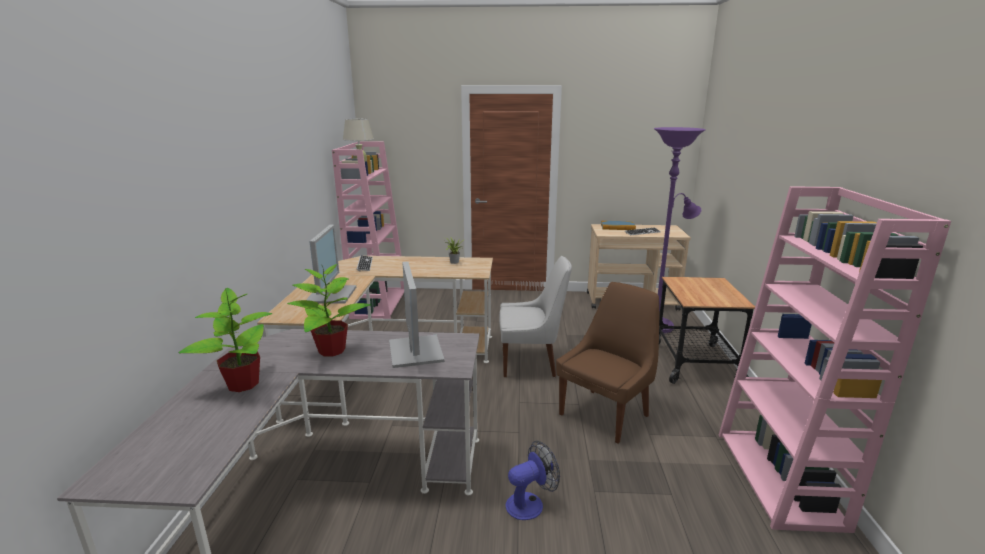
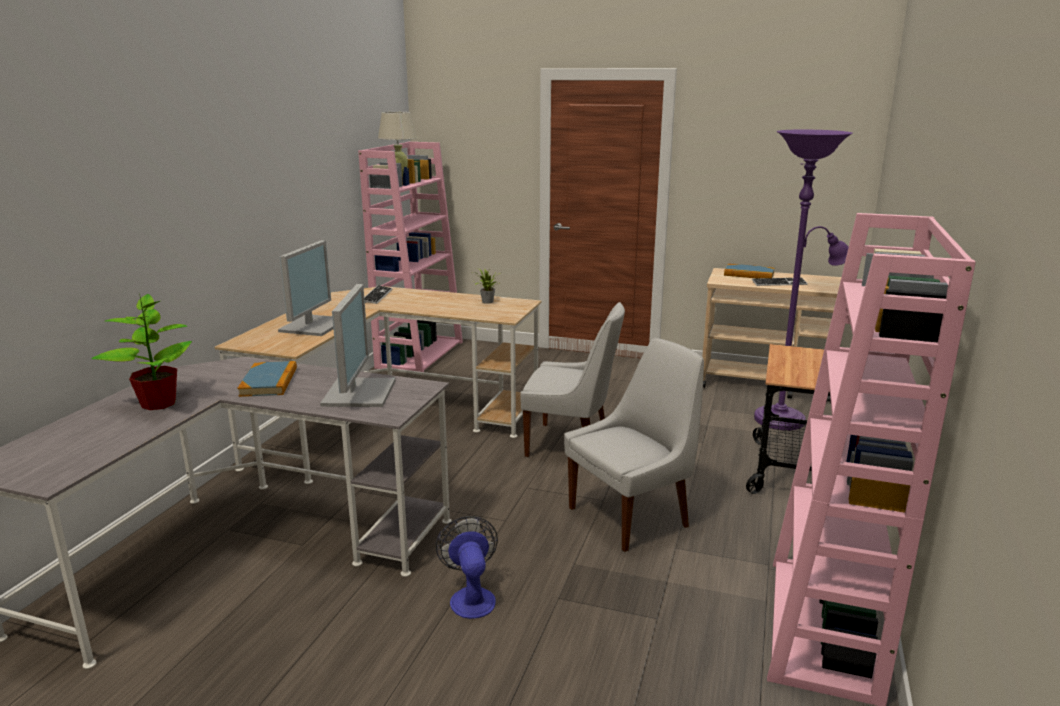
camera: 15 degrees right, 0 degrees up
(331, 350) = (269, 382): potted plant -> book
(530, 503) = (471, 597): fan -> fan turned 90 degrees counterclockwise
(606, 413) = (632, 516): brown chair -> white chair

